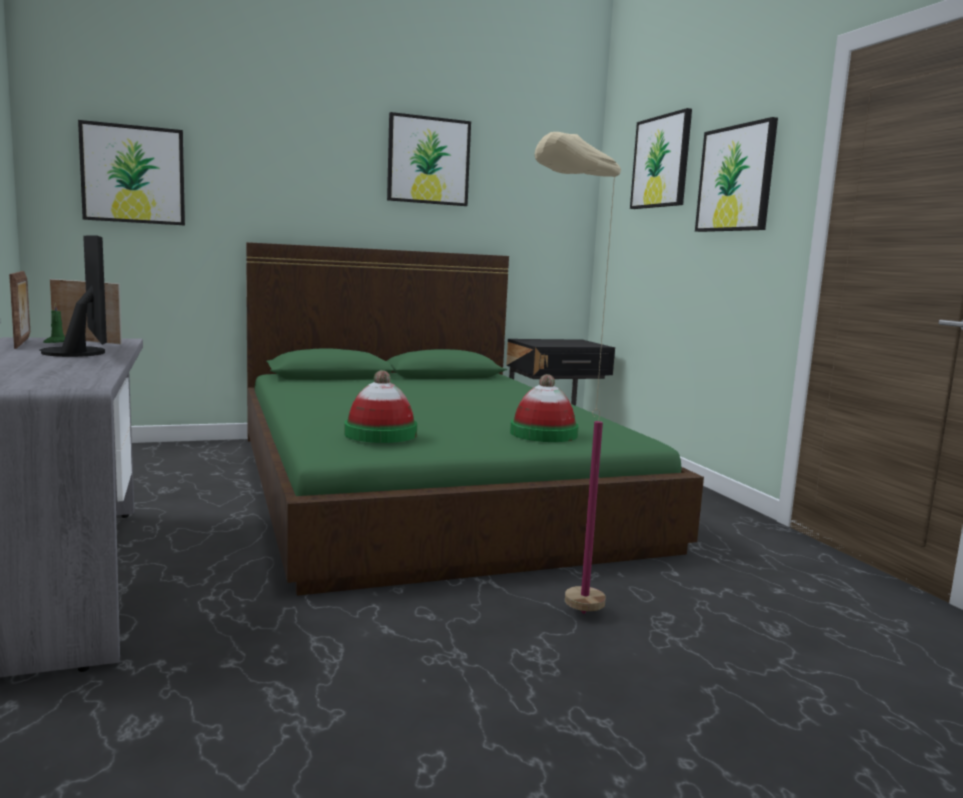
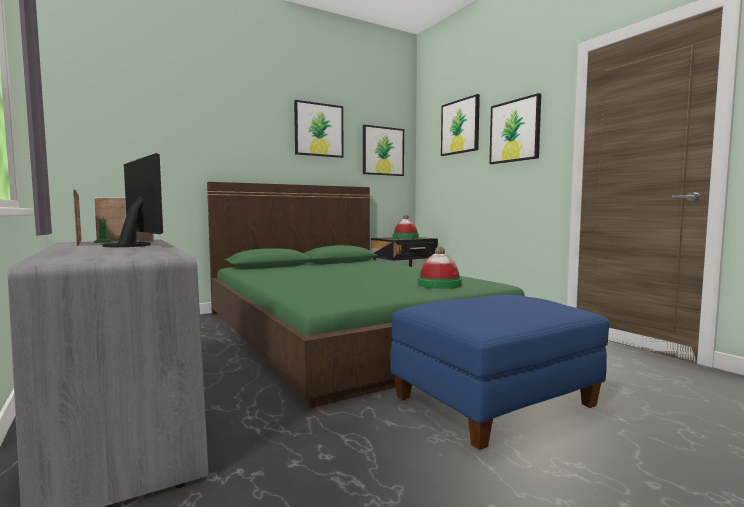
camera: 10 degrees left, 5 degrees down
(133, 174) = (128, 138): picture -> picture (383, 151)
(380, 434) = (342, 291): hat -> hat (405, 237)
(556, 621) = (493, 402): beige floor lamp -> blue ottoman

